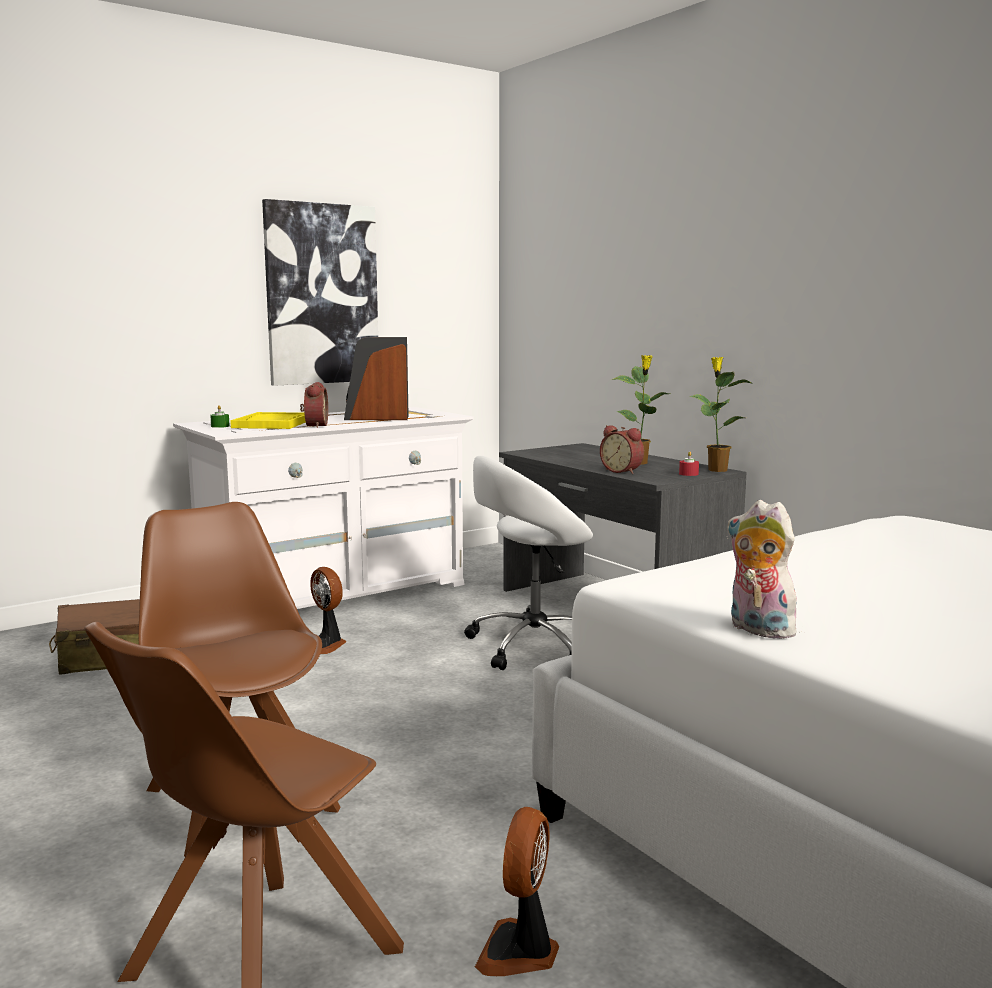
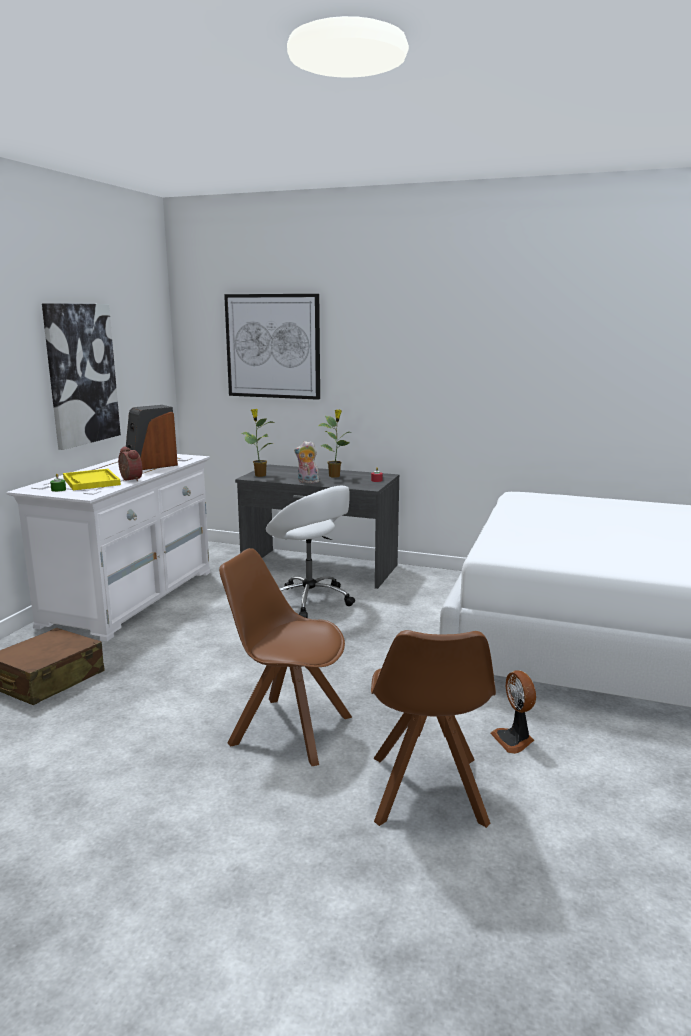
camera: 35 degrees left, 5 degrees up
(326, 645) = (187, 633): fan -> none
(530, 647) = (310, 602): white office chair -> white office chair turned 75 degrees counterclockwise
(599, 265) = (273, 346): none -> picture
(622, 471) = (340, 484): alarm clock -> none
(716, 470) = (383, 475): potted plant -> potted plant (259, 475)
(757, 629) = (577, 564): plush toy -> plush toy (307, 482)

